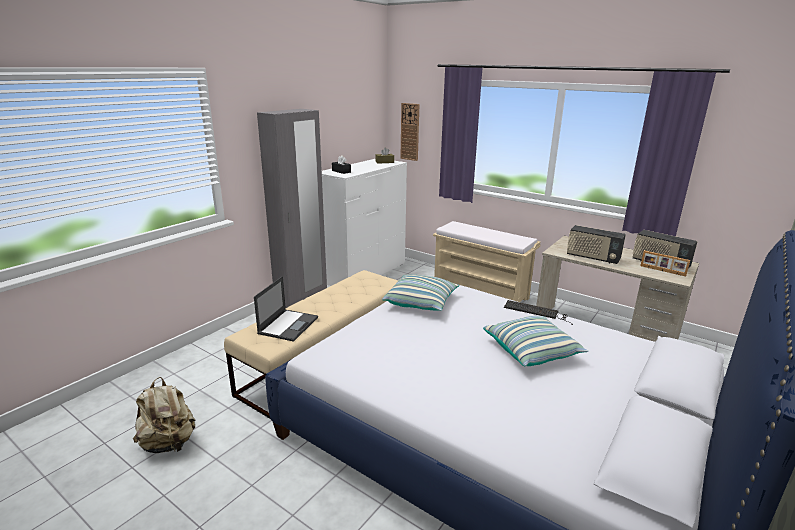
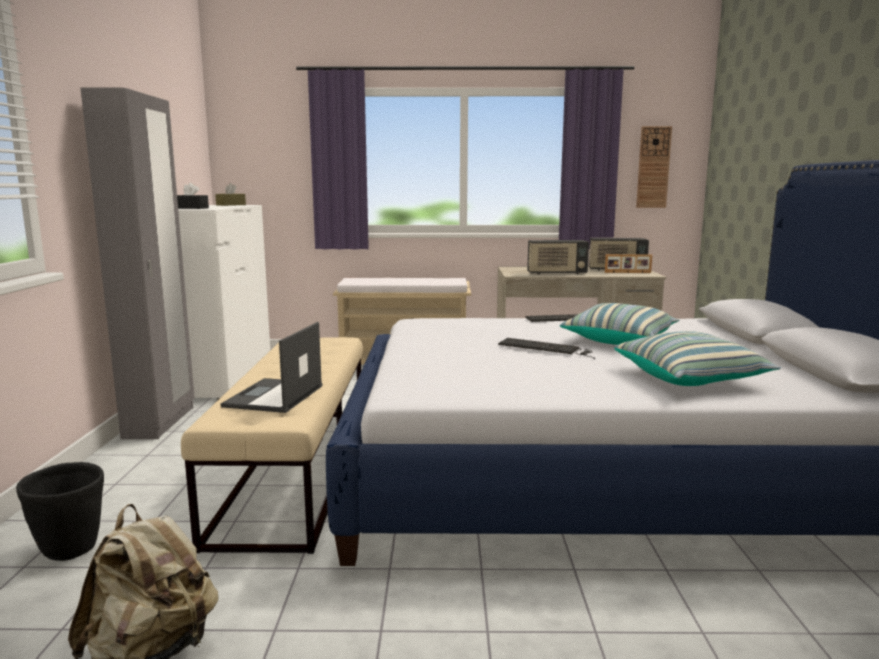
camera: 35 degrees left, 10 degrees down
(194, 372) = (71, 551): none -> black planter
(288, 325) = (274, 396): laptop -> laptop turned 150 degrees counterclockwise
(410, 132) = (253, 165): wall clock -> wall clock (653, 167)
(421, 302) = (438, 333): pillow -> pillow (691, 378)
(461, 343) = (547, 348): none -> keyboard

